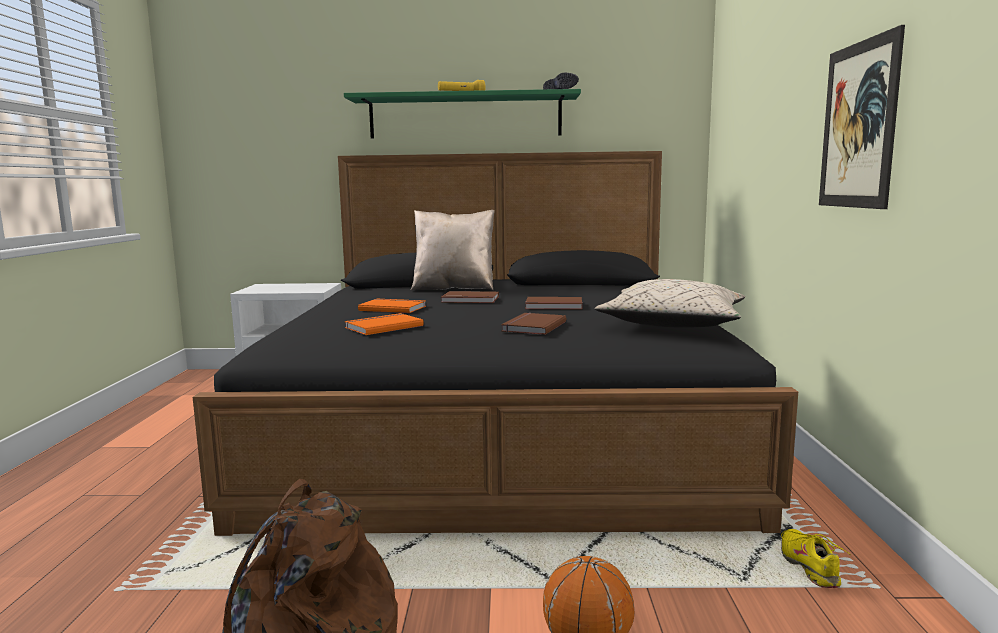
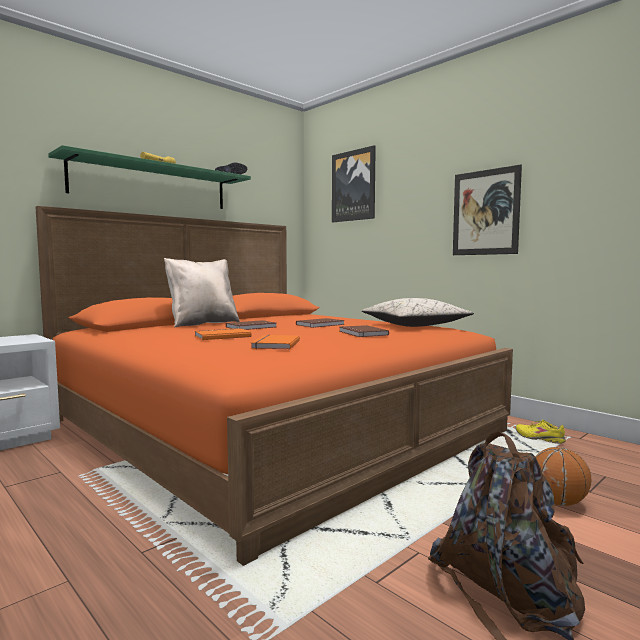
camera: 45 degrees left, 5 degrees down
(499, 425) = (271, 425): black bed -> orange bed
(745, 81) = (354, 186): none -> picture

